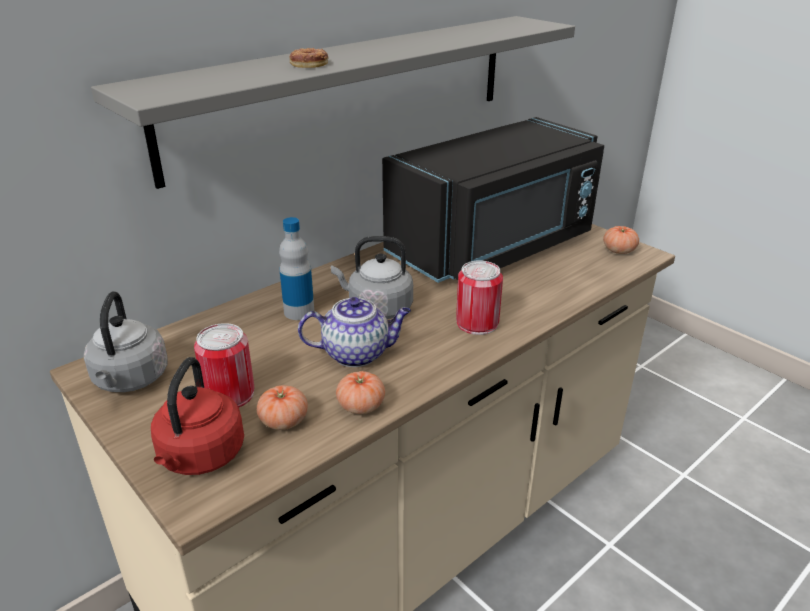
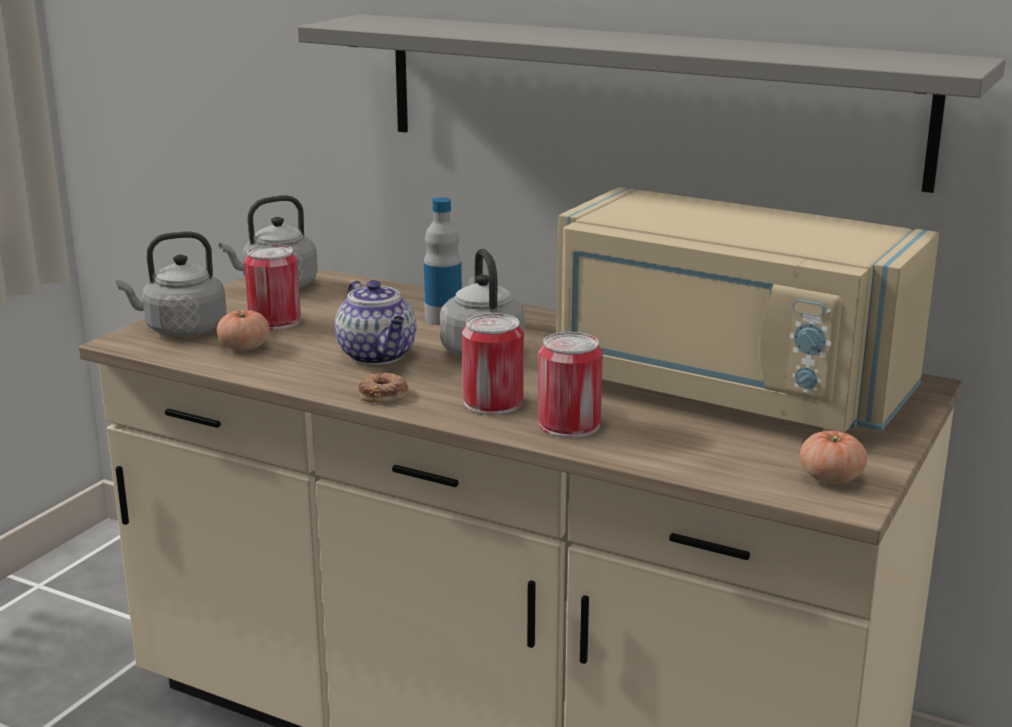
camera: 70 degrees right, 10 degrees down
(200, 457) = (181, 330): red kettle -> grey kettle
(309, 63) = (516, 33): donut -> donut (384, 394)
(361, 406) = (284, 372): tomato -> none
(495, 247) = (726, 390): black microwave -> beige microwave
(525, 304) = (569, 425): none -> can

